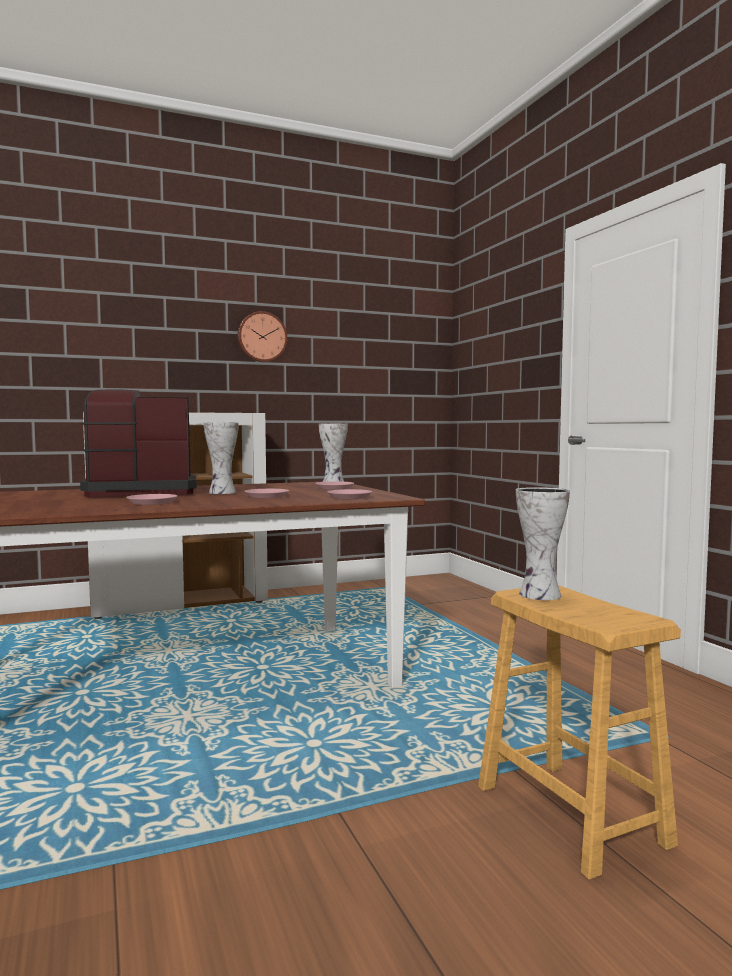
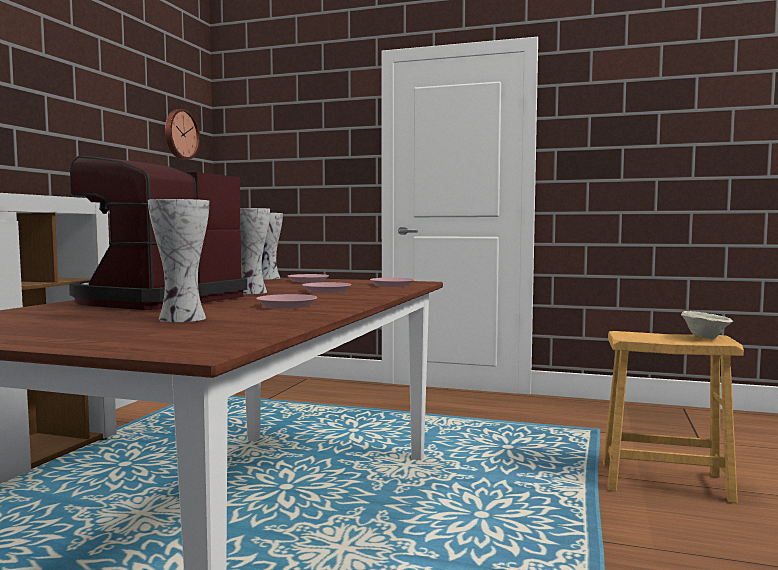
camera: 50 degrees left, 0 degrees up
(261, 337) = (53, 100): wall clock -> wall clock (180, 134)
(537, 594) = (635, 336): vase -> vase (180, 319)
(614, 616) = (704, 338): none -> beige bowl

